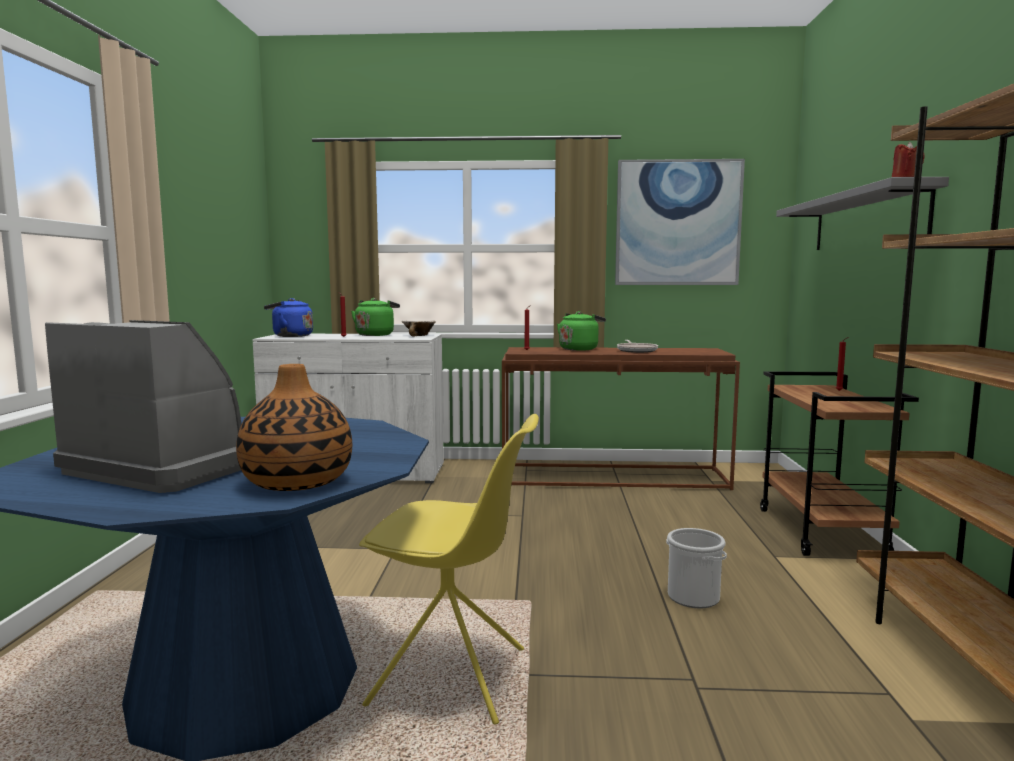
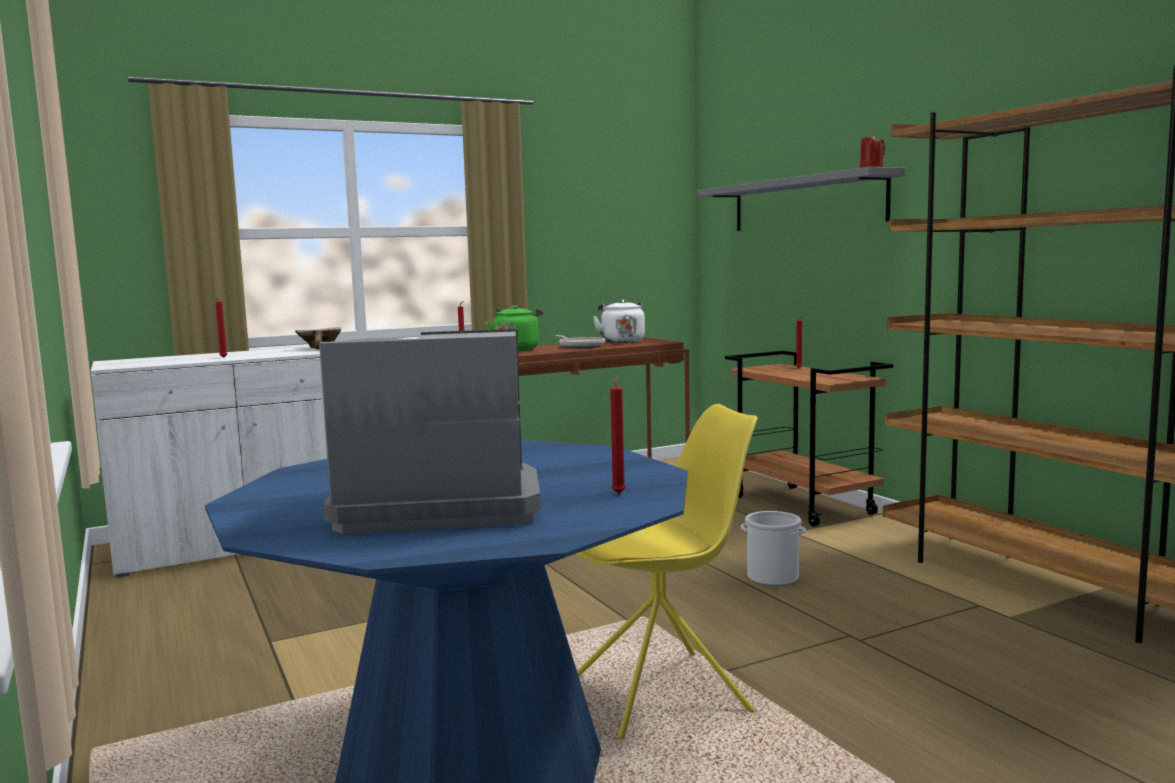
camera: 30 degrees left, 0 degrees up
(290, 336) = (134, 363): blue kettle -> none
(298, 482) = (619, 493): vase -> red candle
(376, 335) = (256, 352): green kettle -> none
(678, 223) = (590, 202): picture -> none
(682, 350) = (621, 341): none -> white kettle

